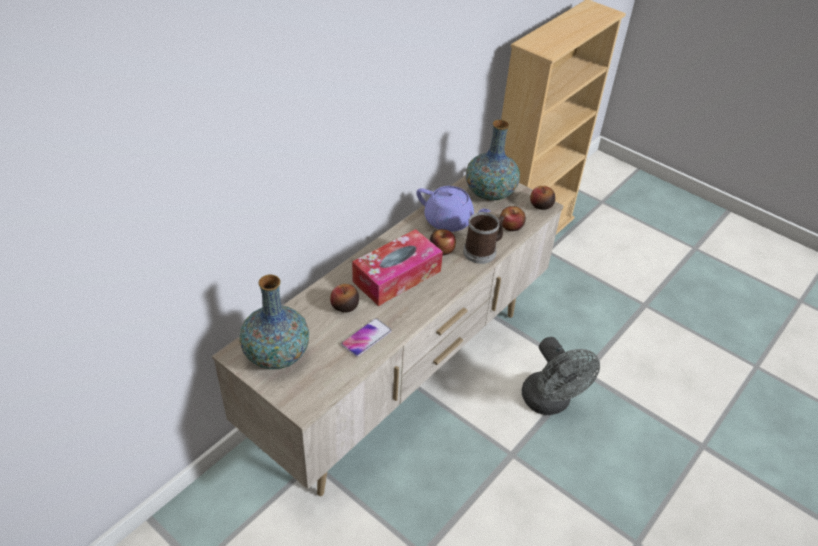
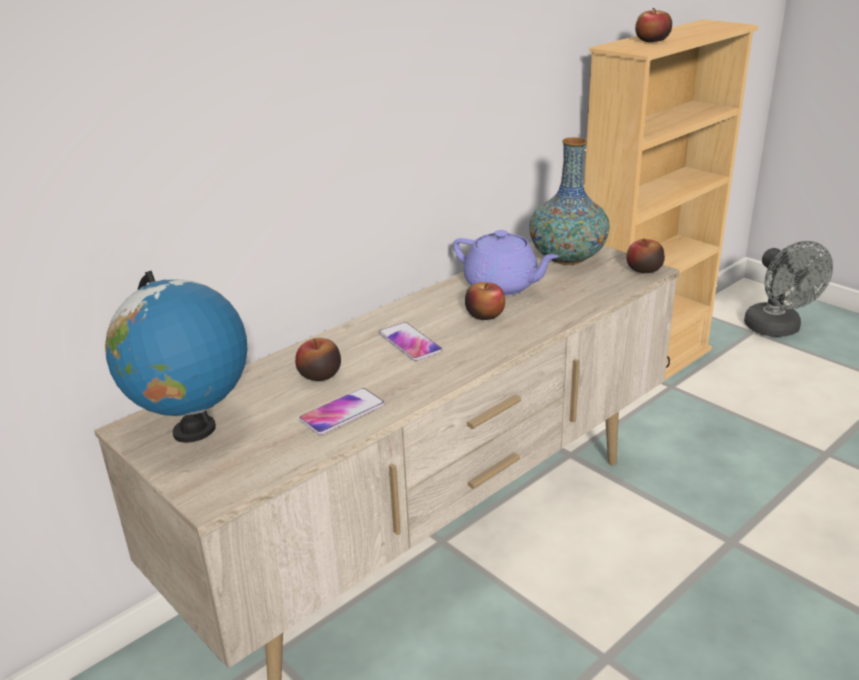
camera: 10 degrees right, 15 degrees down
(276, 355) = (193, 431): vase -> globe
(397, 276) = (409, 343): tissue box -> phone
(483, 251) = (548, 316): mug -> none
(511, 226) = (596, 291): apple -> apple (652, 40)
(550, 403) = (673, 583): grey fan -> grey fan (777, 330)

